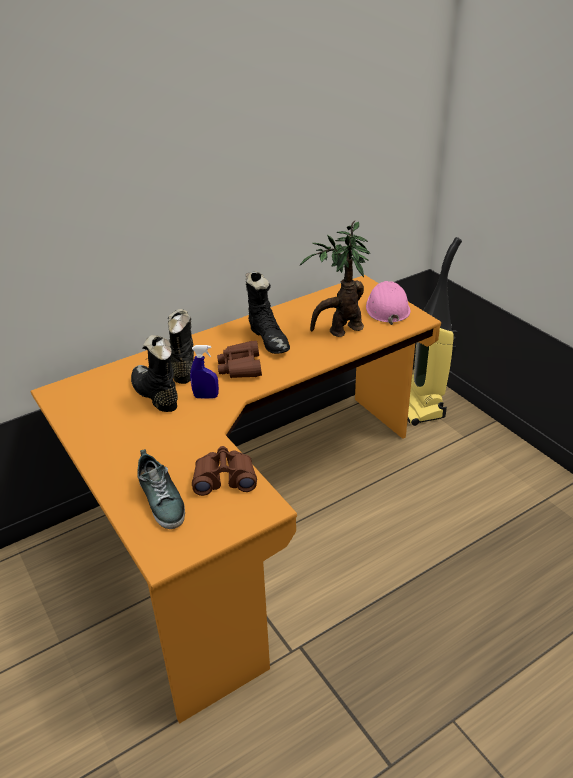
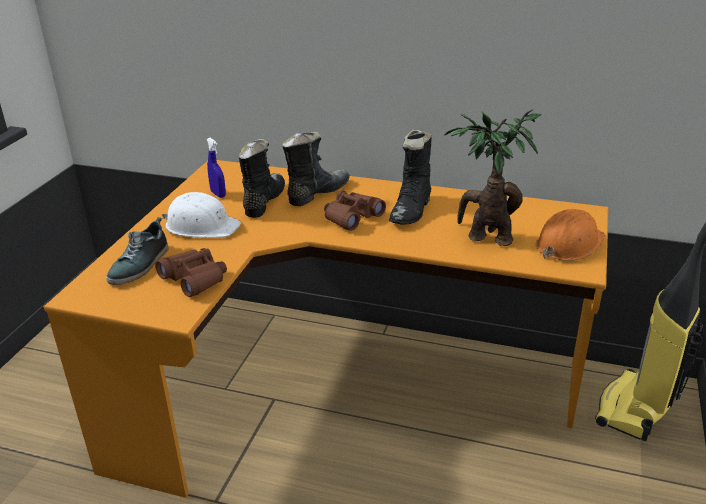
camera: 50 degrees right, 5 degrees down
(146, 442) = (201, 226): none -> white hard hat
(206, 397) = (289, 222): blue spray bottle -> blue spray bottle (218, 194)
(387, 308) = (569, 244): pink hard hat -> orange hard hat

